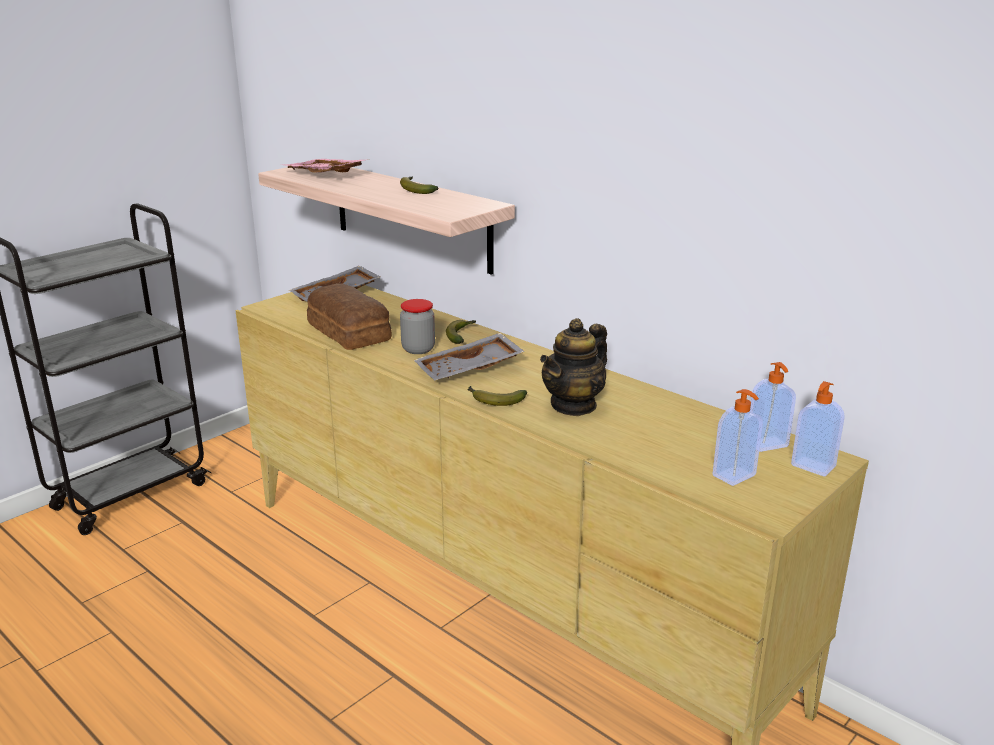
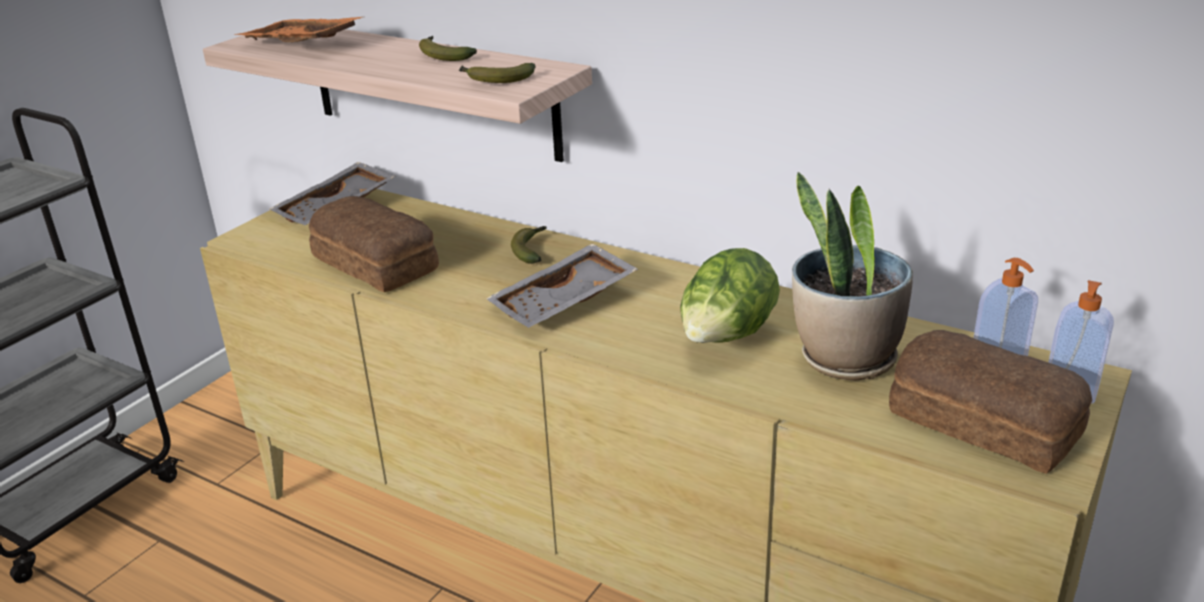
camera: 10 degrees left, 5 degrees up
(323, 175) = (300, 45): pink tray -> orange tray
(418, 349) = (481, 278): jar -> none
(494, 400) = (617, 346): banana -> banana (495, 80)
(574, 405) = (726, 339): teapot -> lettuce
(654, 427) = (845, 359): none -> potted plant
(735, 476) = (982, 420): soap dispenser -> bread

